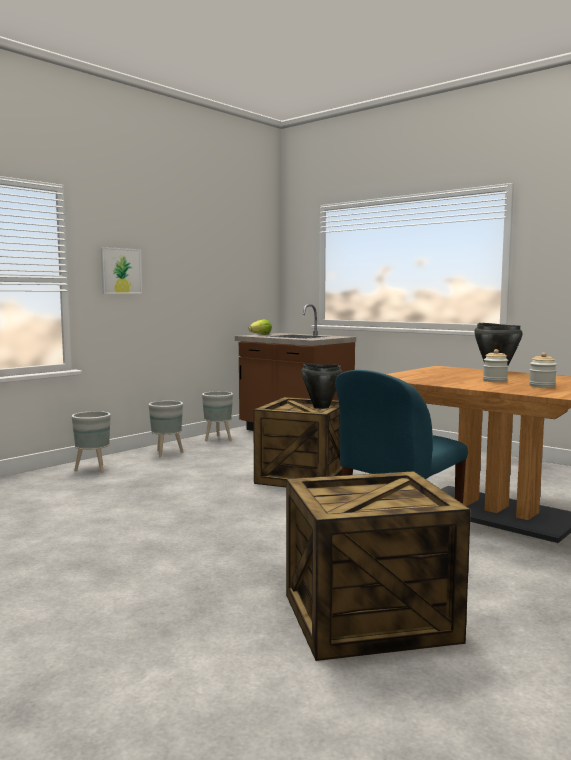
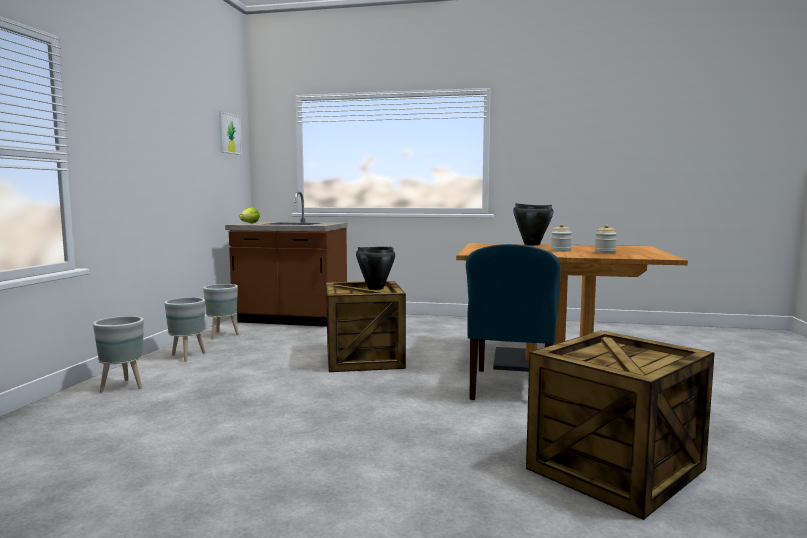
camera: 30 degrees left, 0 degrees up
(121, 271) = (119, 149): picture -> picture (229, 133)

